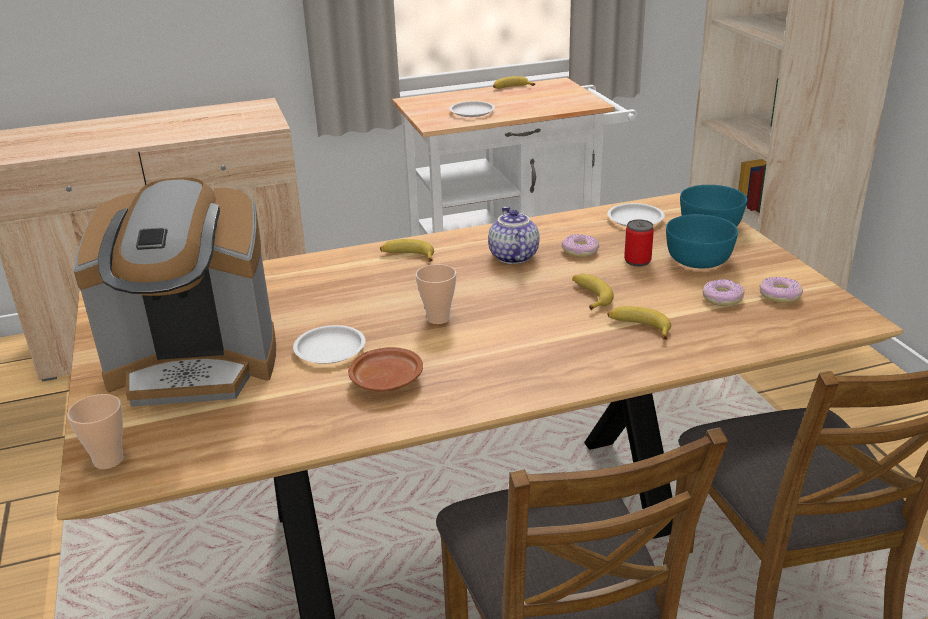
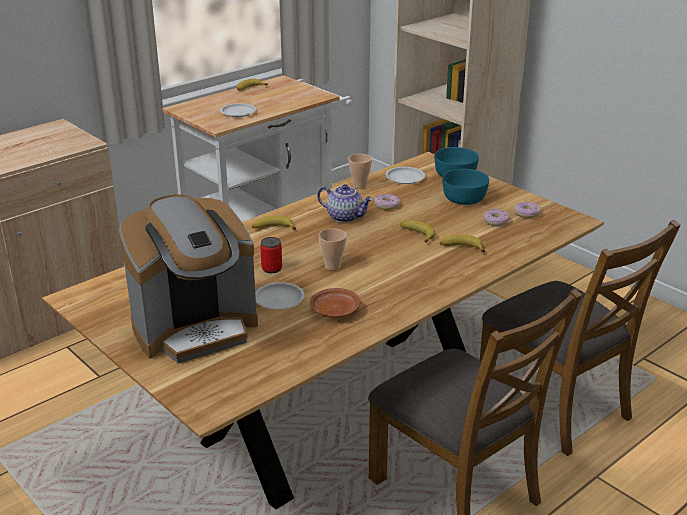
camera: 25 degrees left, 0 degrees up
(108, 460) = (198, 397): cup -> cup (360, 186)
(512, 256) = (345, 217): teapot -> teapot turned 150 degrees clockwise
(637, 261) = (428, 206): can -> can (271, 268)

